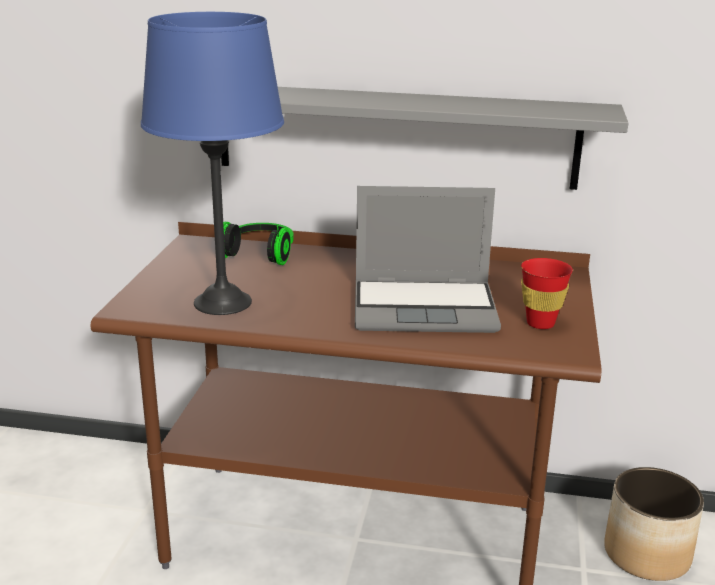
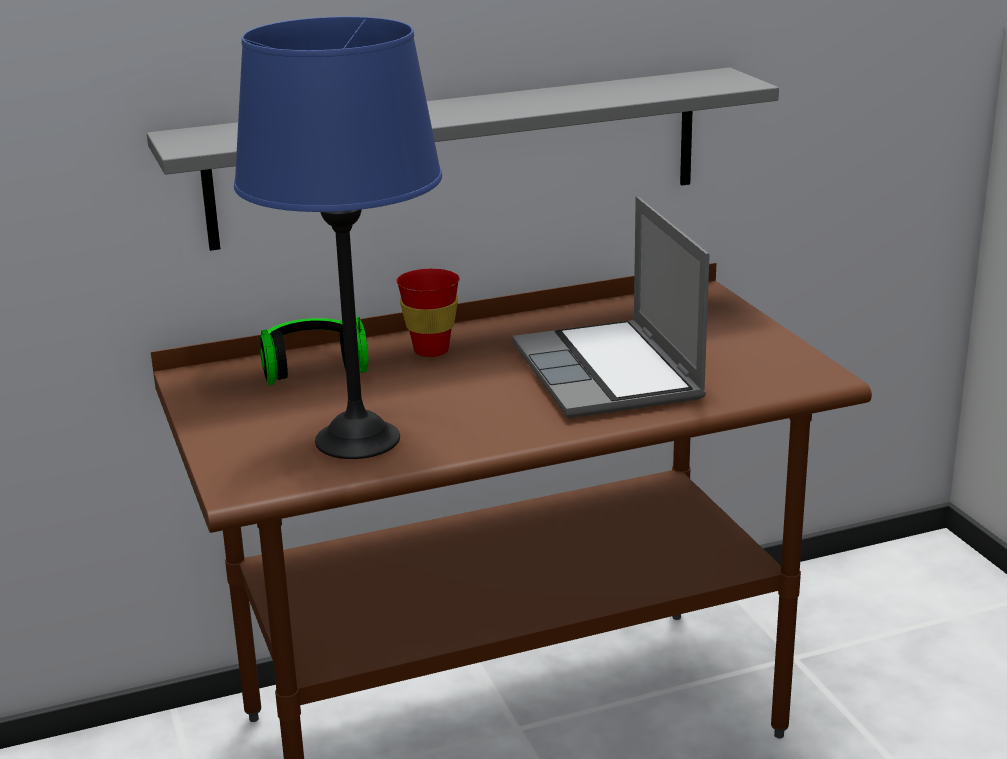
camera: 30 degrees left, 0 degrees up
(426, 308) = (610, 374): laptop -> laptop turned 105 degrees clockwise
(540, 323) = (751, 355): red cup -> red cup (431, 350)
(646, 555) = (841, 617): planter -> none

